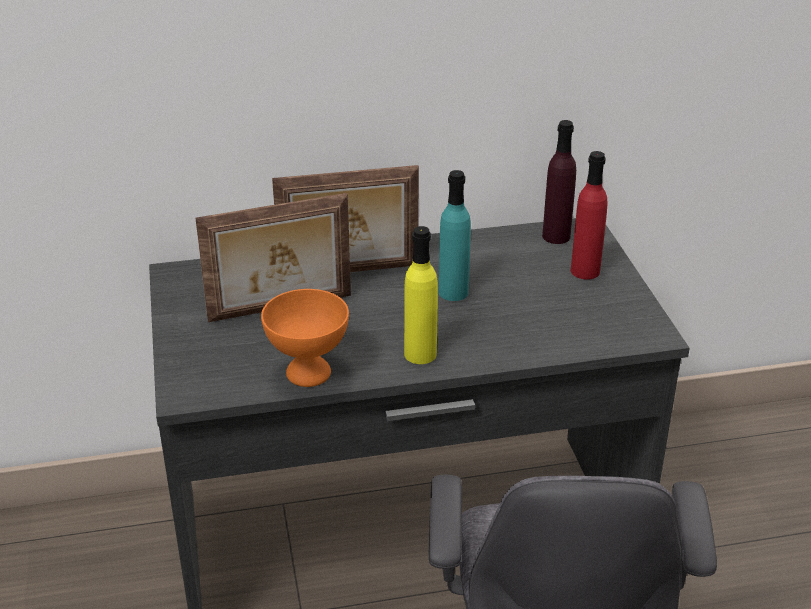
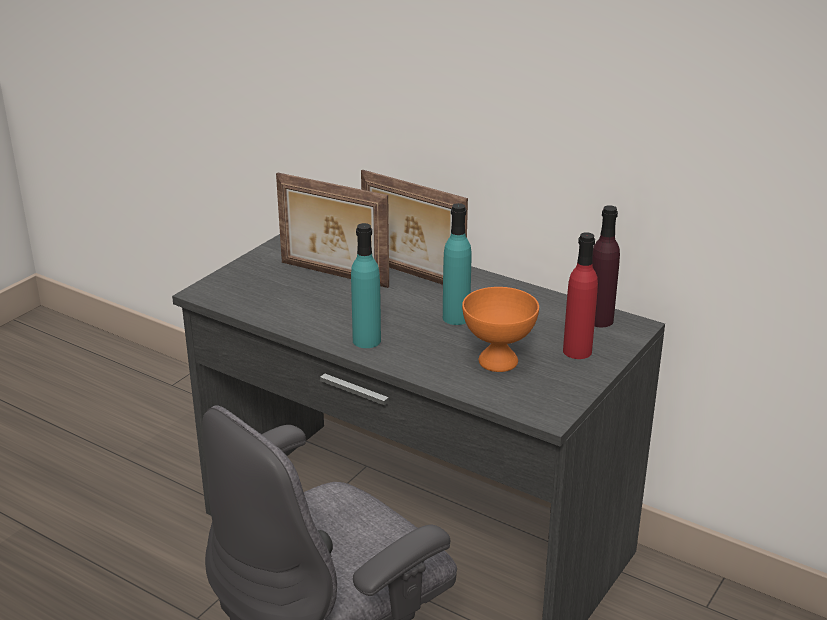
camera: 45 degrees right, 5 degrees down
(307, 374) = (283, 316): orange bowl -> orange bowl (496, 361)
(420, 354) = (366, 340): yellow bottle -> turquoise bottle

